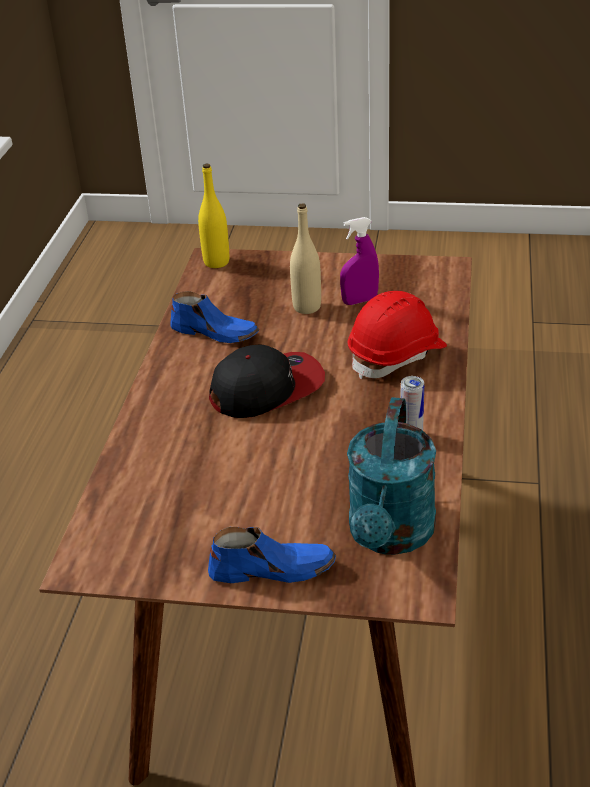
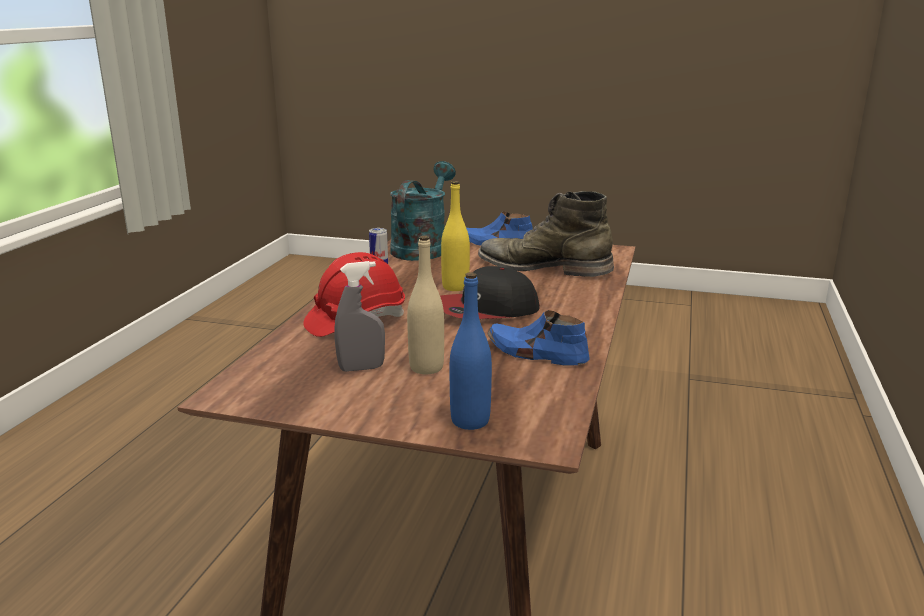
camera: 175 degrees left, 15 degrees down
(197, 494) = (544, 267): none -> green boot
(216, 262) = (539, 436): yellow bottle -> yellow bottle (455, 287)
(263, 267) = (470, 421): none -> blue bottle
(359, 301) = (361, 368): purple spray bottle -> grey spray bottle

